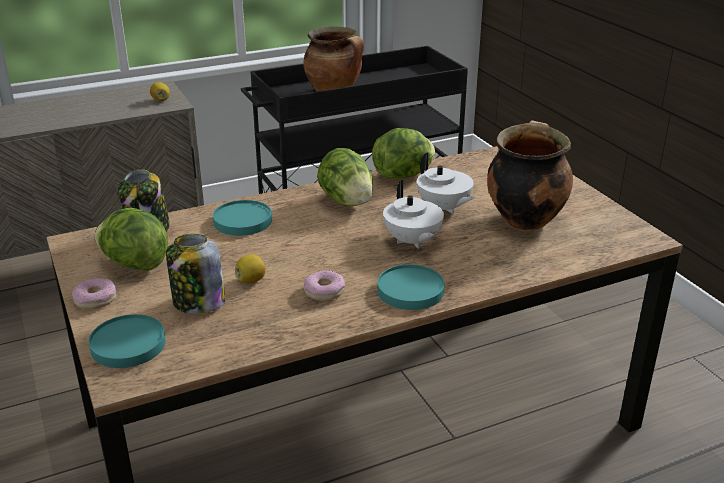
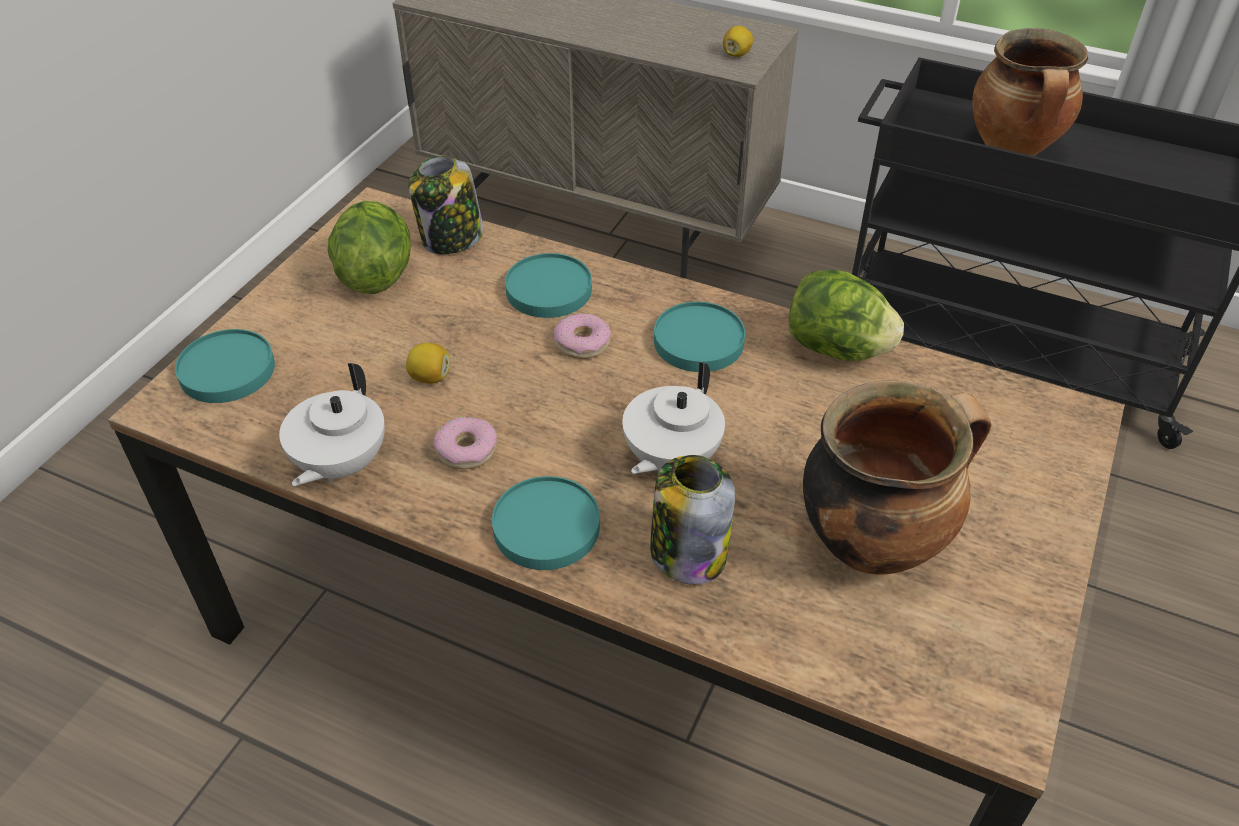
camera: 50 degrees right, 15 degrees up
(95, 299) = (286, 295): donut -> donut (582, 343)
(198, 302) = (347, 367): jar -> jar (687, 552)
(347, 201) = (699, 341): lettuce -> turquoise plate
(443, 208) = (796, 438): white teapot -> white teapot (339, 464)

